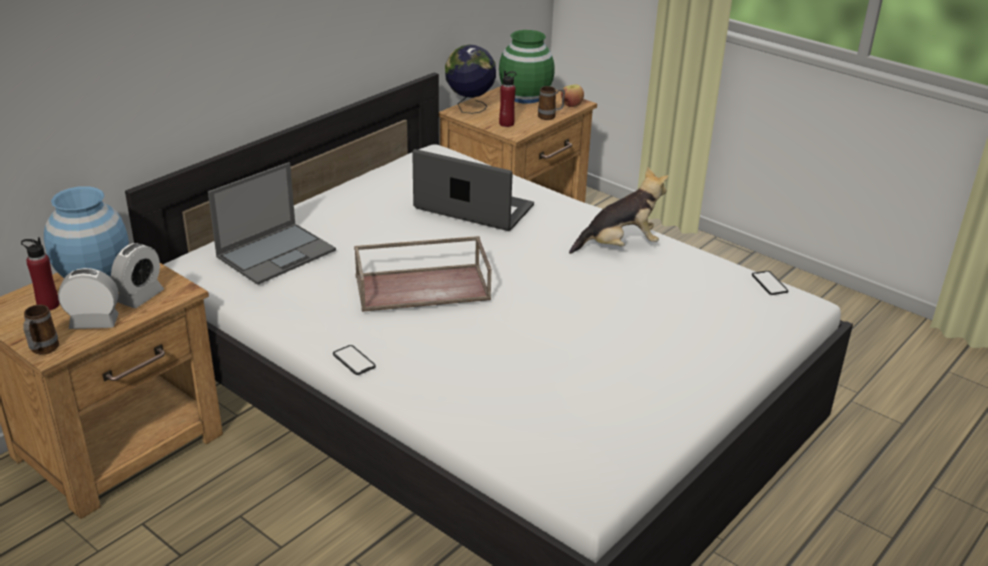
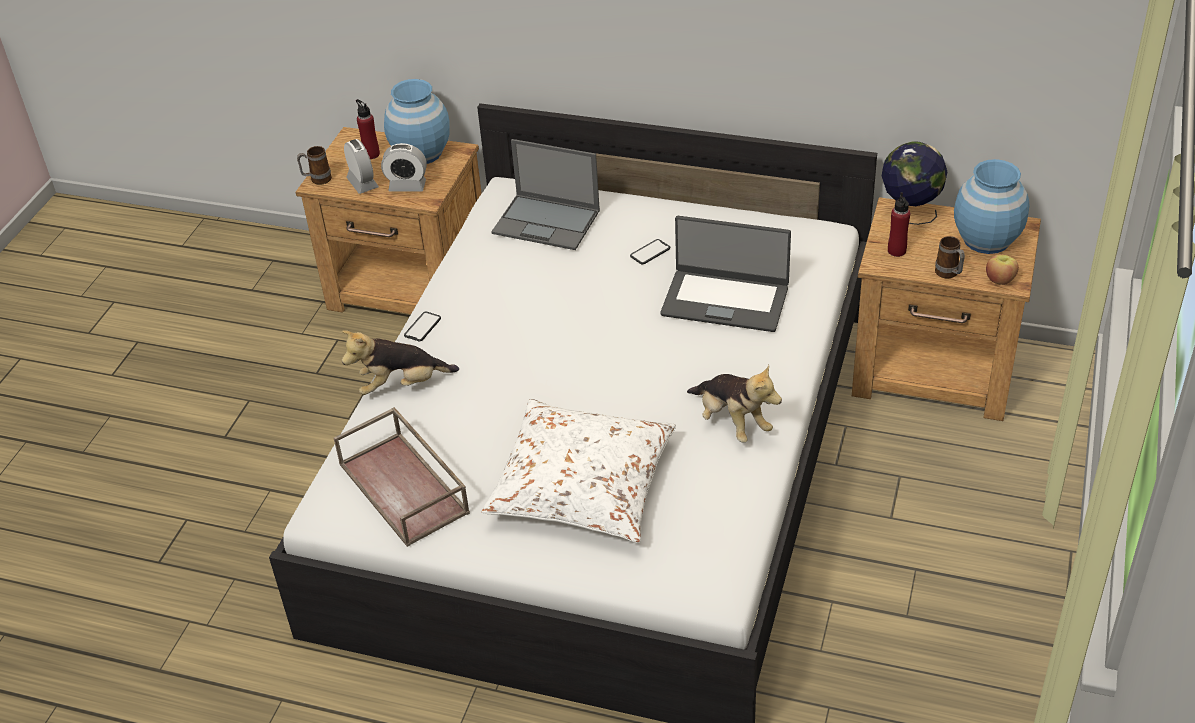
camera: 70 degrees right, 10 degrees up
(423, 287) = (552, 321): brown tray -> brown tray (405, 488)
(432, 395) = (401, 385): none -> plush toy
(473, 208) = (725, 300): laptop -> laptop turned 105 degrees clockwise
(525, 96) = (987, 240): green vase -> blue vase
(648, 329) = (583, 485): none -> white pillow
(769, 283) = (737, 555): phone -> phone (650, 252)

